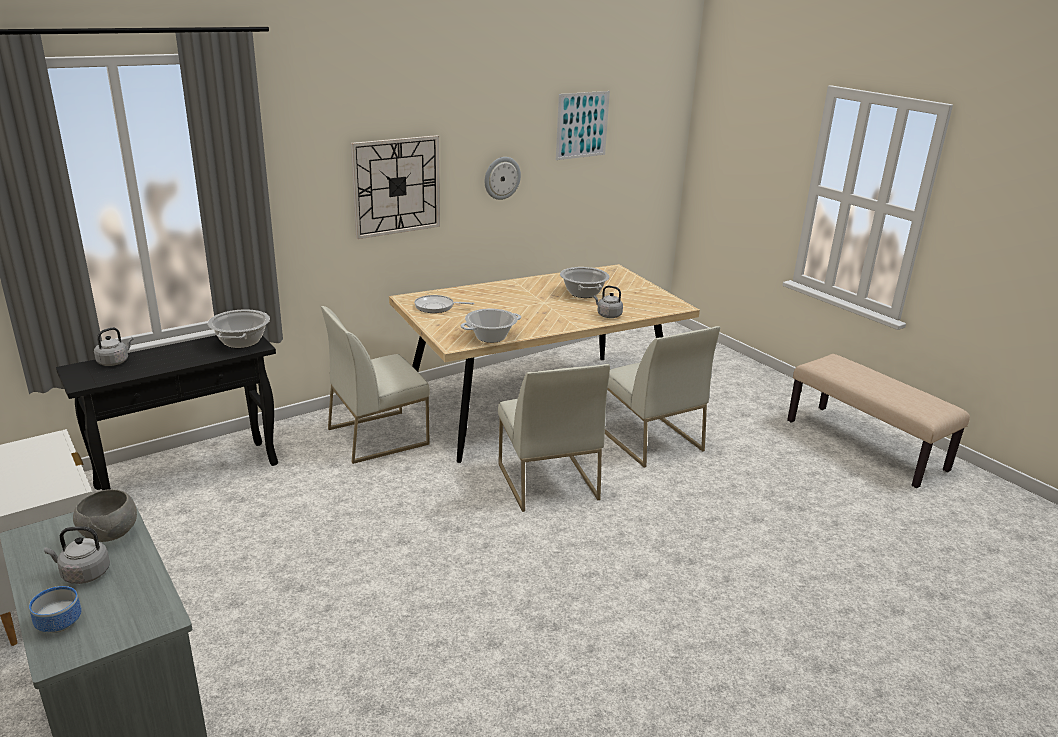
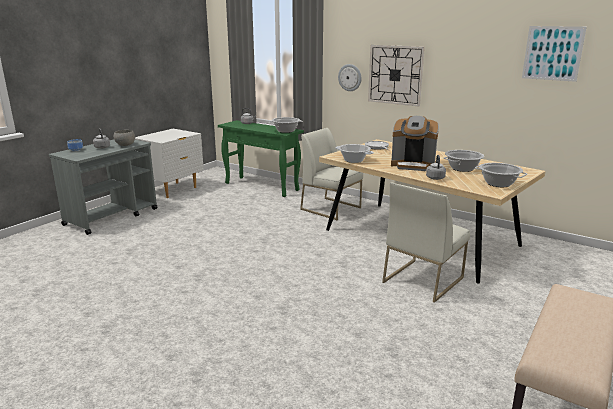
camera: 70 degrees right, 5 degrees down
(190, 475) = (262, 186): black console table -> green console table
(501, 178) = (471, 83): wall clock -> wall clock (350, 77)
(546, 481) = (332, 255): white chair -> none
(547, 311) = (413, 165): none -> coffee machine
(650, 295) = (498, 184): none -> cooking pot

